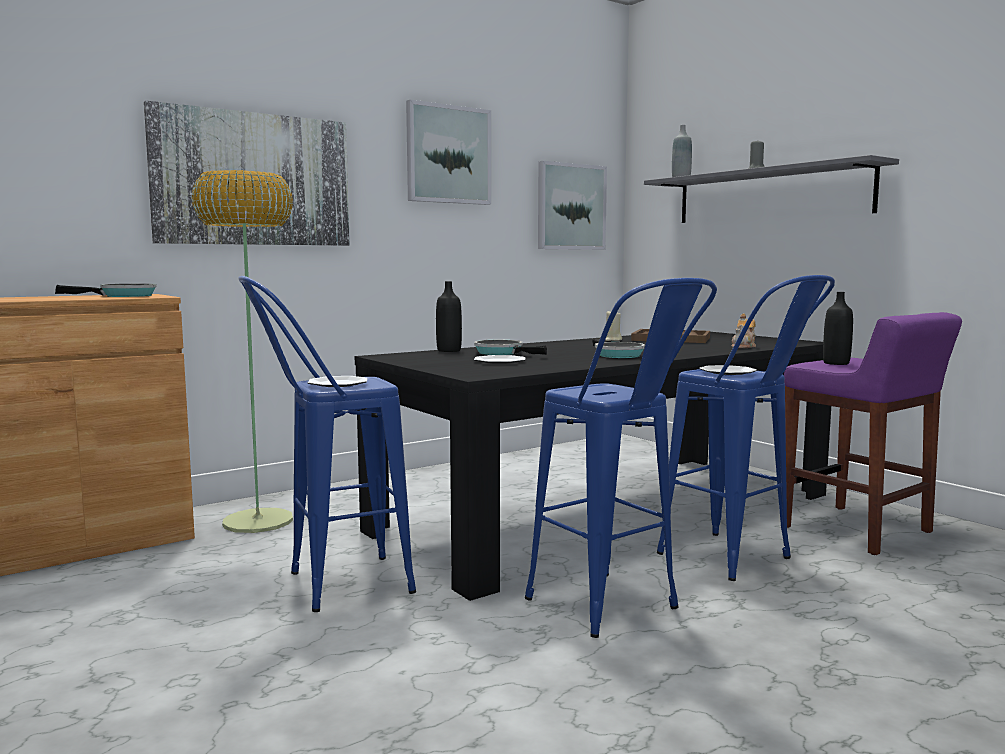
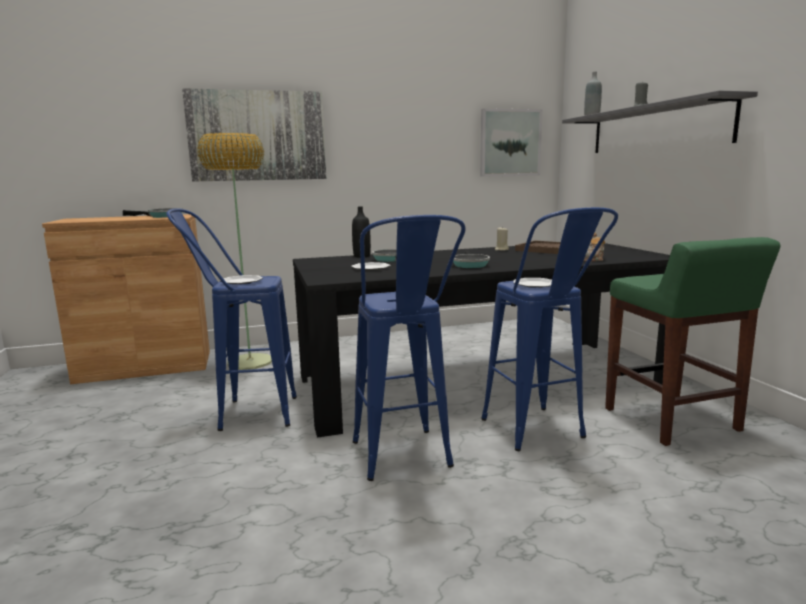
camera: 20 degrees right, 5 degrees up
(448, 154) = (404, 109): picture -> none
(836, 363) = (658, 278): black bottle -> none
(858, 530) = (672, 420): purple stool -> green stool

